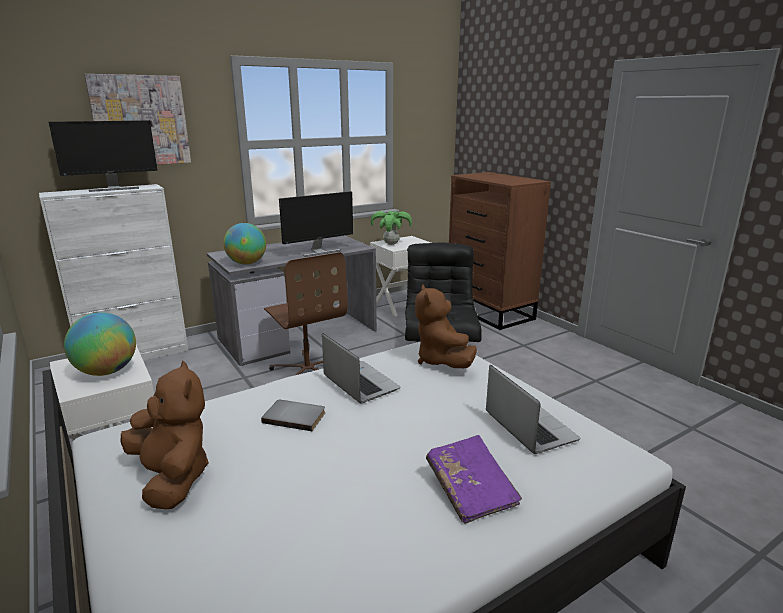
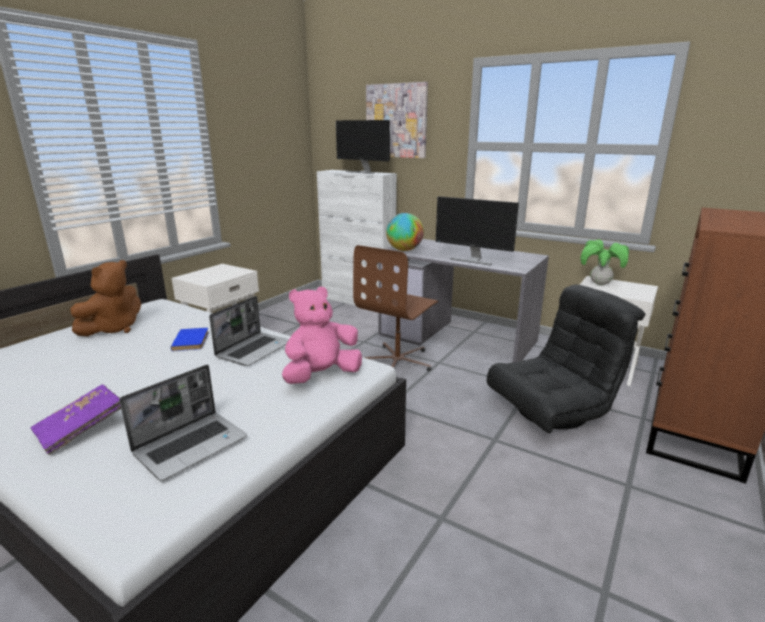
camera: 65 degrees right, 0 degrees up
(107, 371) = (213, 275): globe -> none
(295, 416) = (192, 341): grey book -> blue book
(441, 361) = (321, 375): brown plush toy -> pink plush toy

